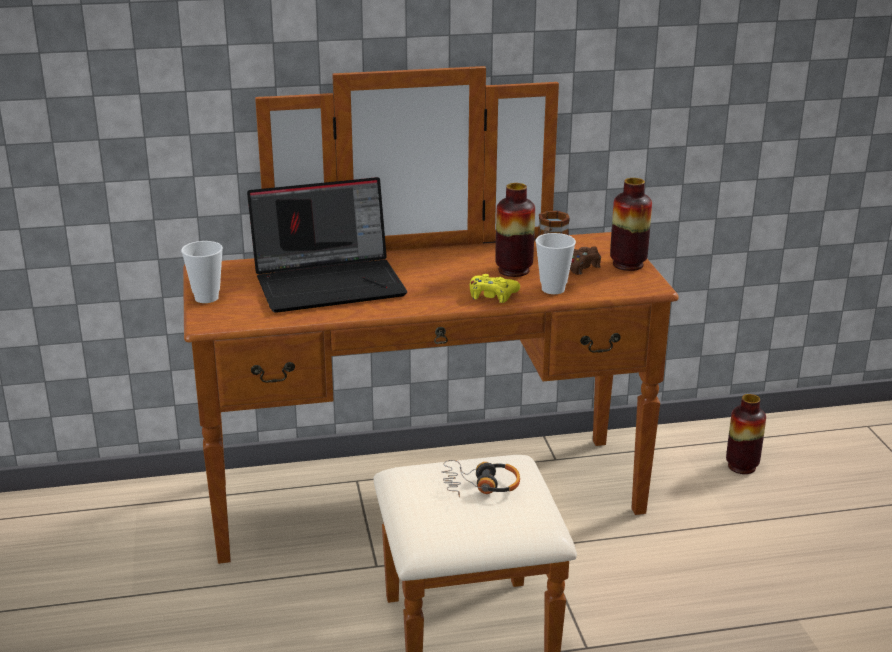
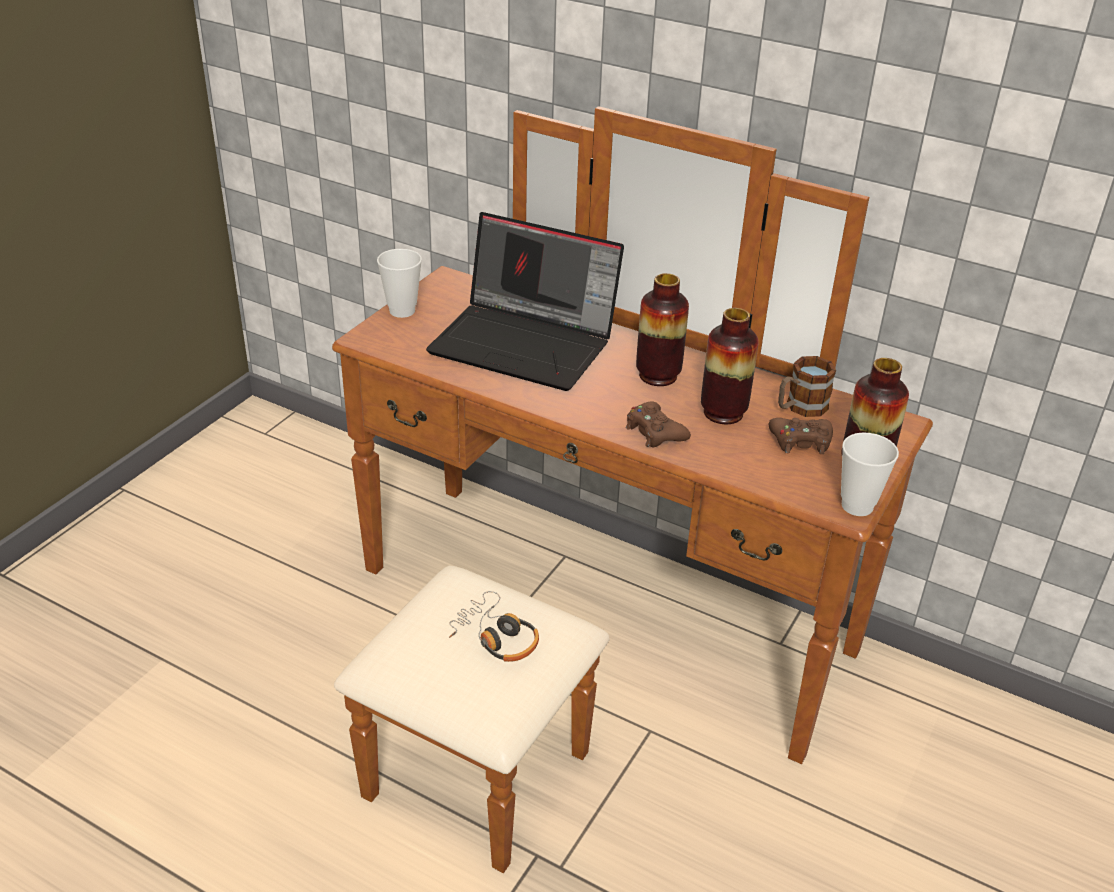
camera: 40 degrees right, 10 degrees up
(492, 295) = (654, 432): yellow game controller -> brown game controller
(553, 289) = (729, 457): cup -> cup (857, 506)
(741, 466) = (987, 779): vase -> vase (658, 376)

